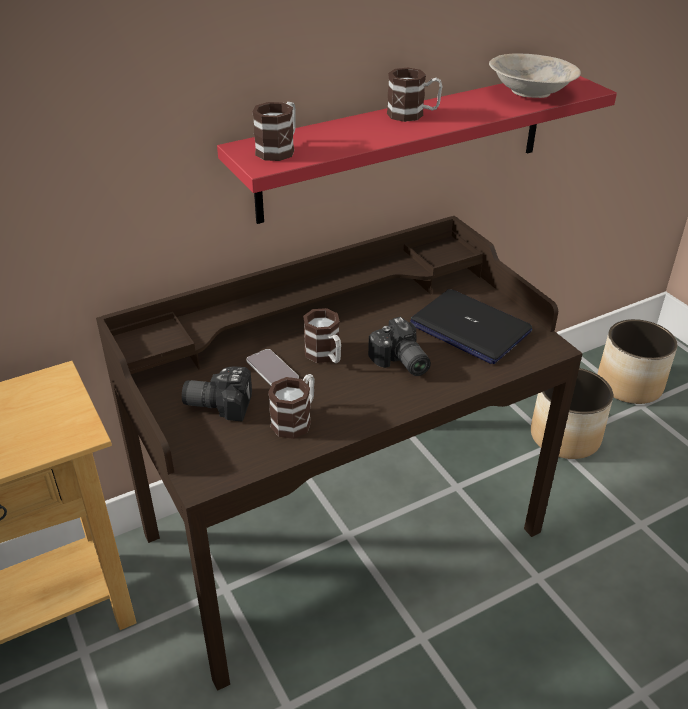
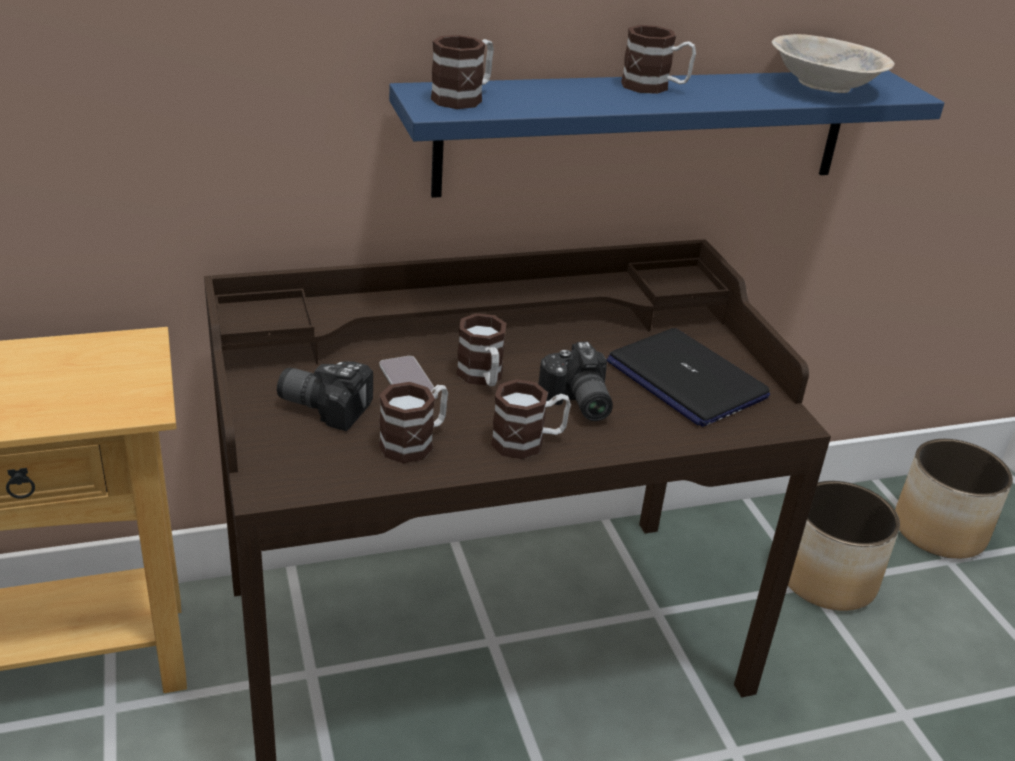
camera: 10 degrees right, 5 degrees down
(377, 402) = (528, 442): none -> mug
(406, 145) = (647, 131): red shelf -> blue shelf

